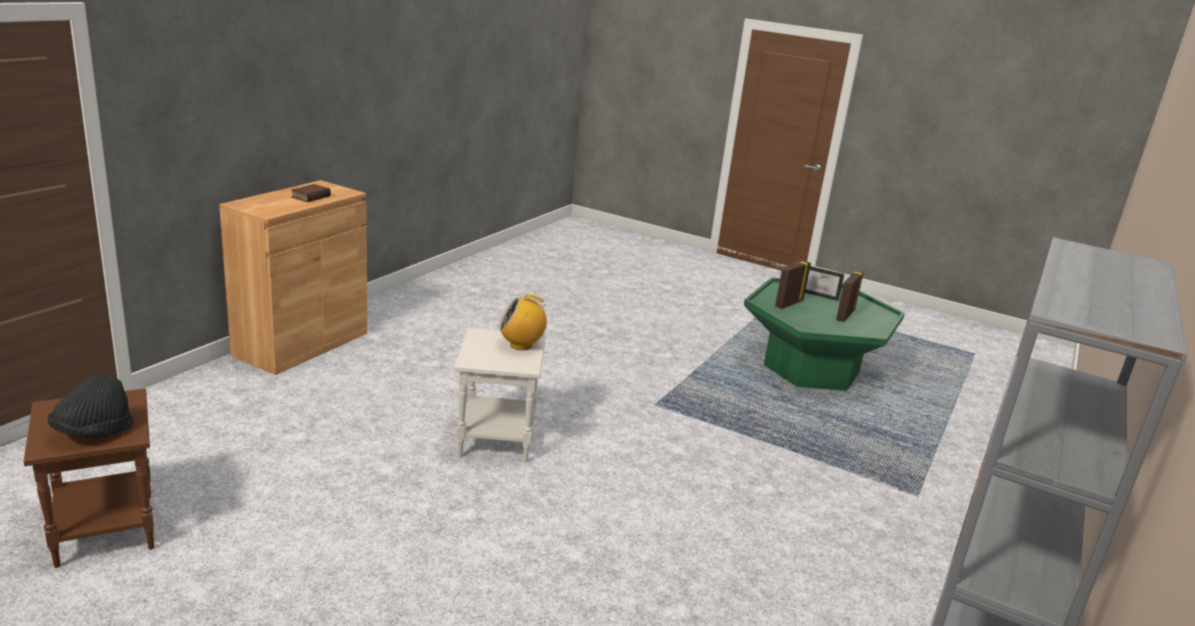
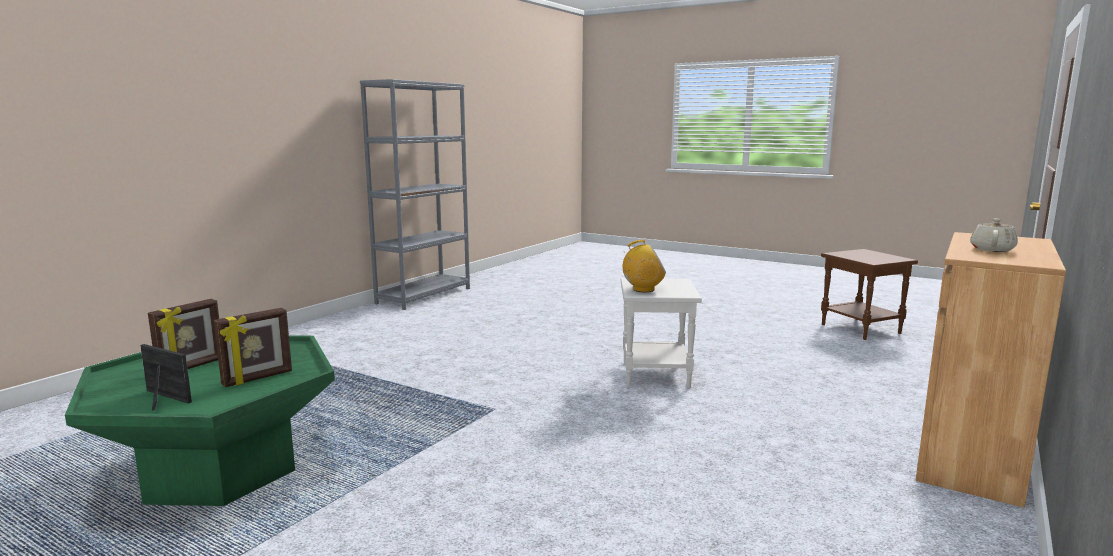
camera: 175 degrees left, 10 degrees down
(93, 432) = (855, 254): black hat -> none
(310, 196) = (992, 249): book -> beige teapot

